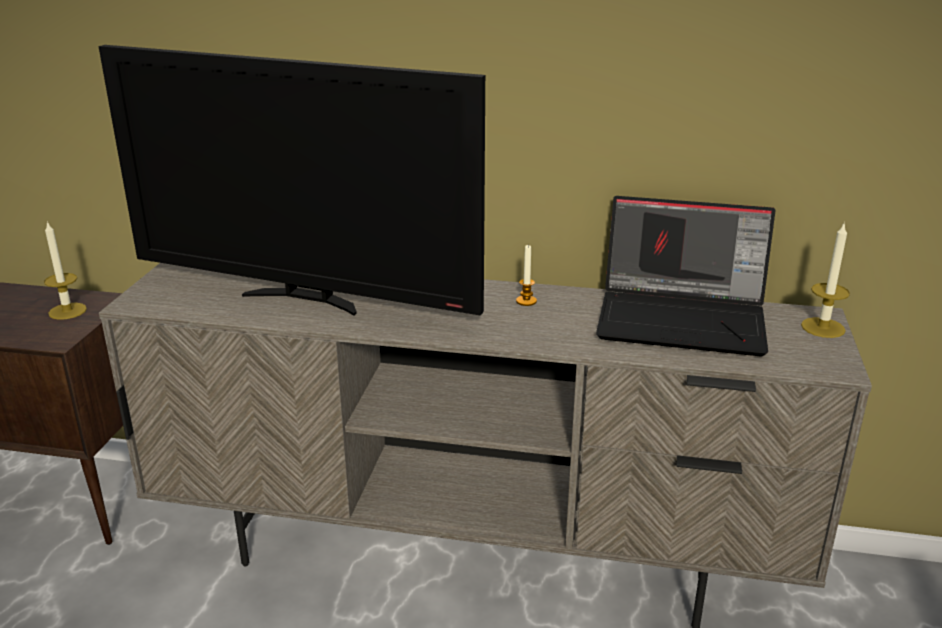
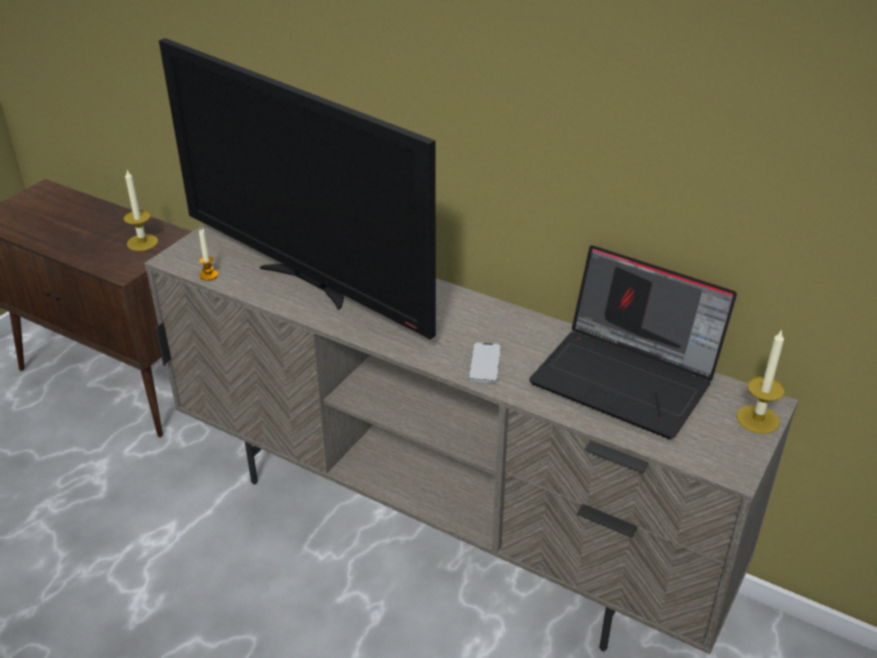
camera: 20 degrees right, 10 degrees up
(526, 301) = (495, 325): candle -> candle (209, 275)
(540, 332) = (485, 363): none -> phone

